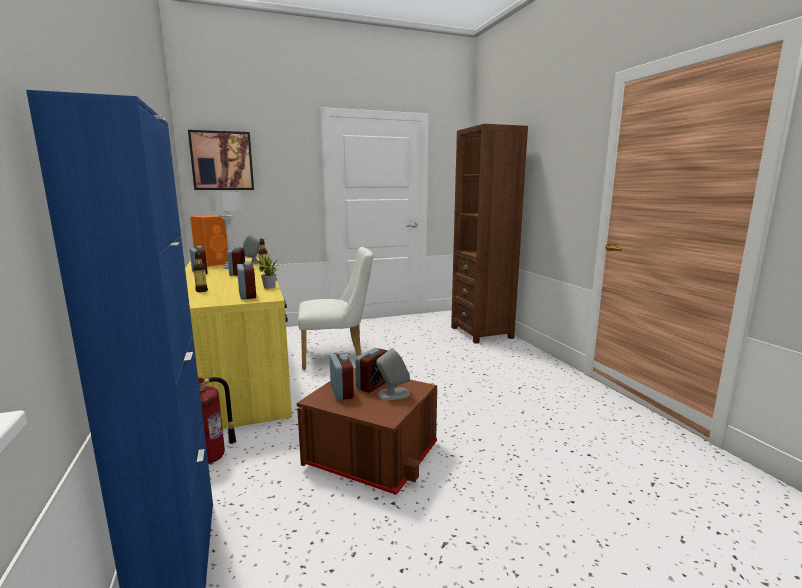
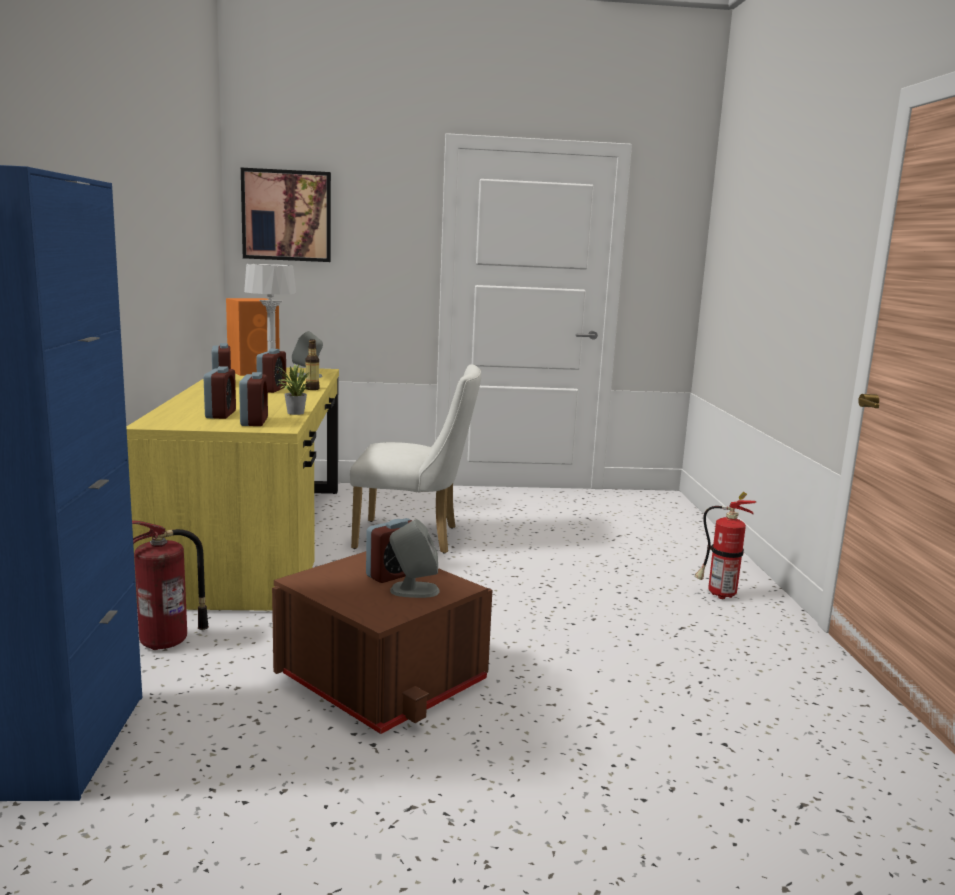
camera: 15 degrees right, 0 degrees up
(201, 291) = (201, 409): bottle -> none
(341, 392) = (343, 576): alarm clock -> alarm clock (220, 414)
(481, 332) = (679, 533): brown bookcase -> none
(524, 365) = (718, 595): none -> fire extinguisher

